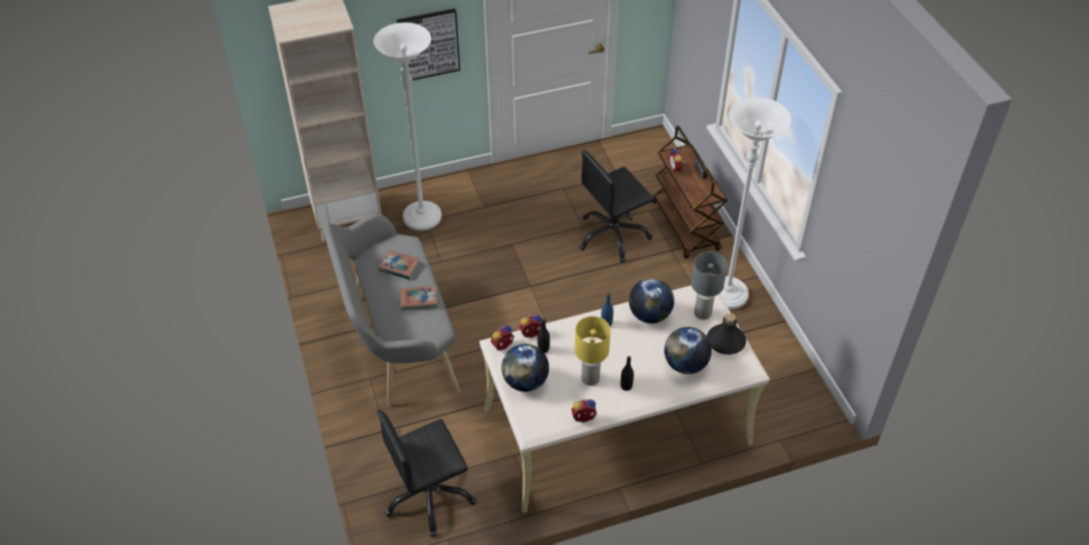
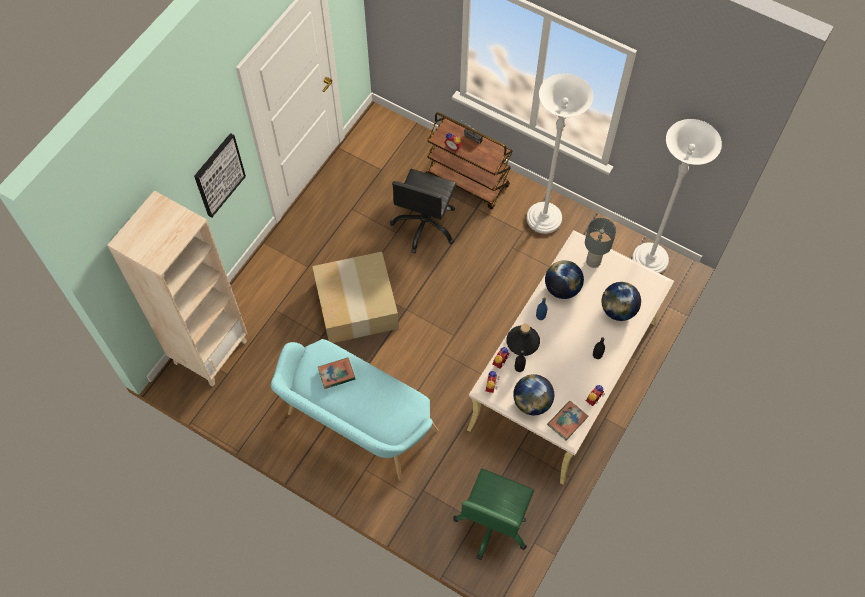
camera: 40 degrees left, 15 degrees up
(397, 342) = (356, 426): grey bench -> turquoise bench
(419, 299) = (378, 390): book -> book (567, 421)
(422, 218) = (270, 309): white floor lamp -> white floor lamp (649, 260)
(429, 497) = (494, 523): black office chair -> green office chair
(492, 256) = (355, 304): none -> cardboard box
(590, 378) = (569, 367): yellow table lamp -> none
(725, 341) = (626, 273): black bottle -> black bottle (522, 342)

